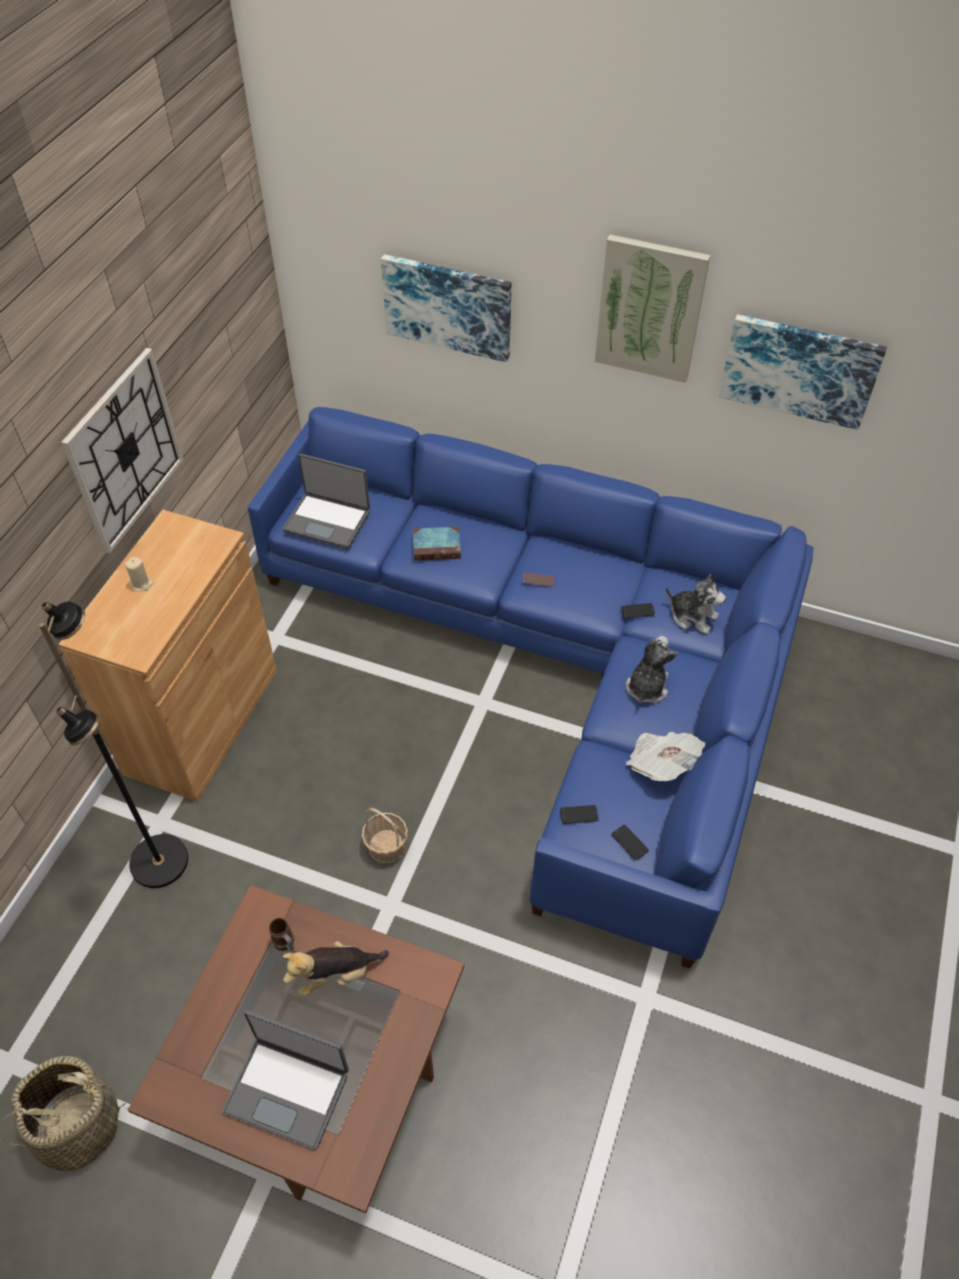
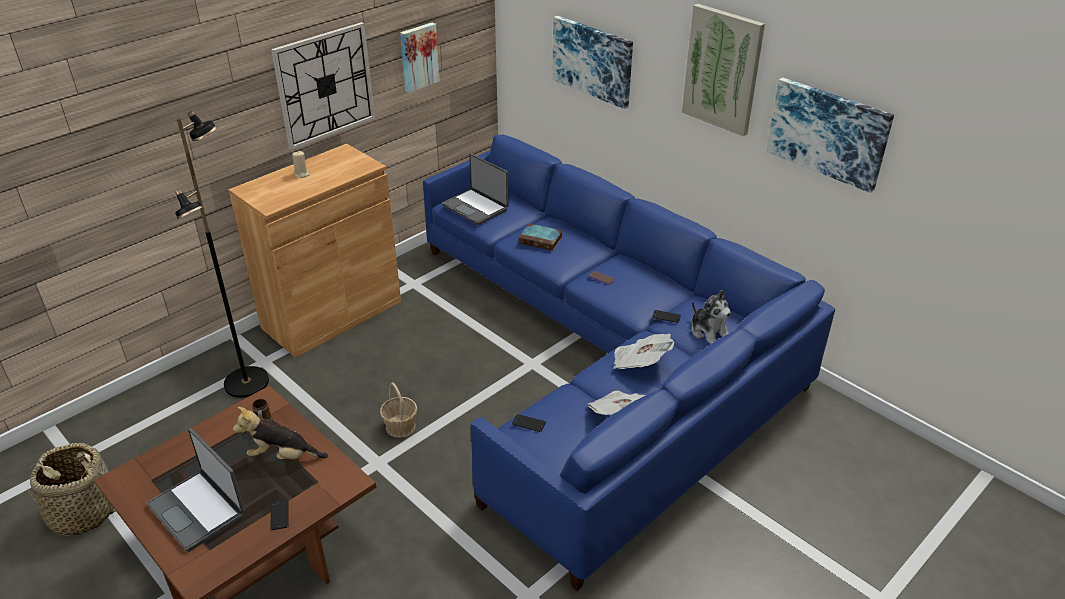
camera: 25 degrees right, 15 degrees down
(209, 355) = (418, 56): none -> picture
(629, 842) = (555, 453): phone -> phone (279, 515)
(646, 686) = (640, 363): plush toy -> newspaper

